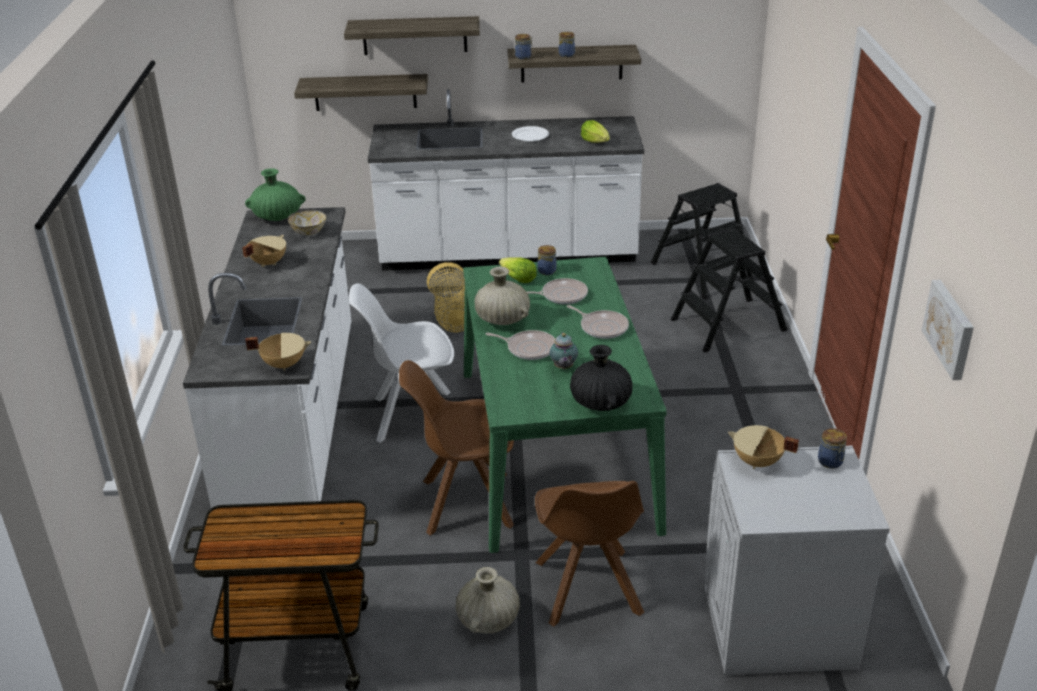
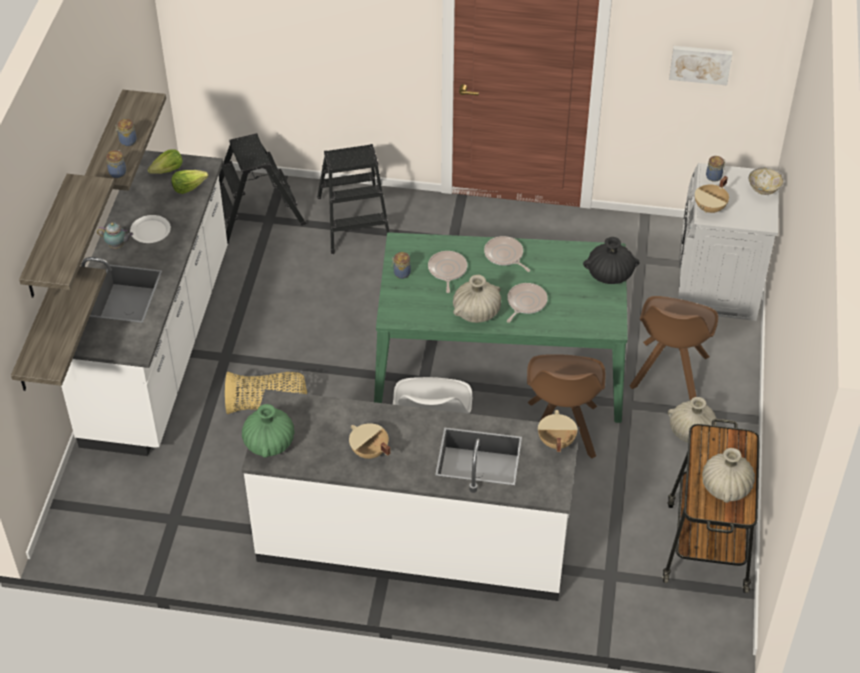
camera: 80 degrees left, 15 degrees up
(257, 539) = (725, 488): none -> beige vase
(308, 232) = (312, 419): bowl -> bowl (763, 189)
(517, 279) = (410, 294): lettuce -> lettuce (168, 170)
(563, 368) = (558, 287): teapot -> teapot (117, 246)
(588, 589) = (668, 373): brown chair -> brown chair turned 105 degrees clockwise
(602, 327) = (505, 255): frying pan -> frying pan turned 90 degrees counterclockwise

